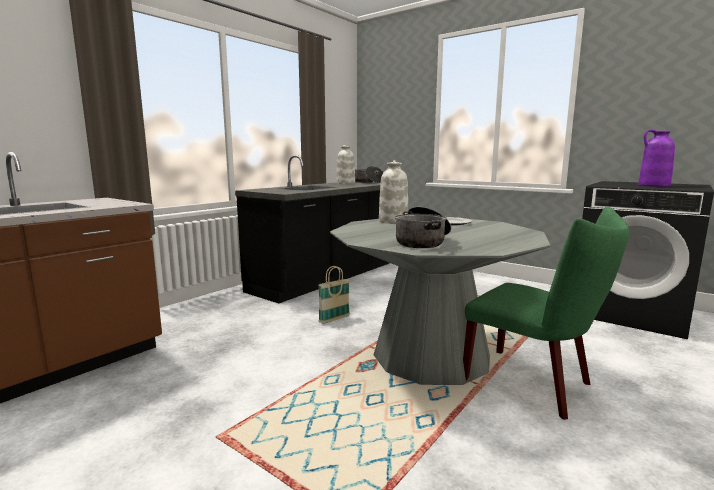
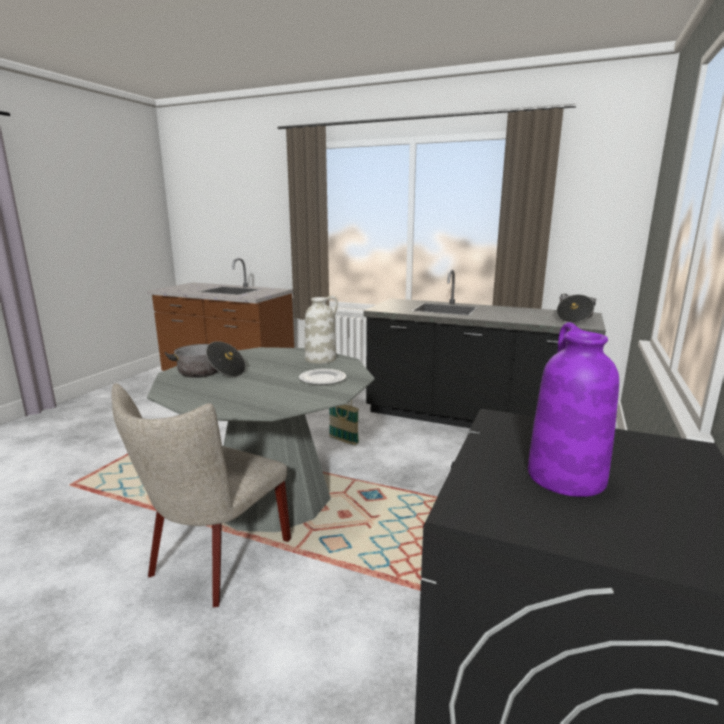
camera: 75 degrees right, 5 degrees up
(345, 183) = (527, 313): white vase -> none
(534, 384) = (214, 561): green chair -> beige chair

